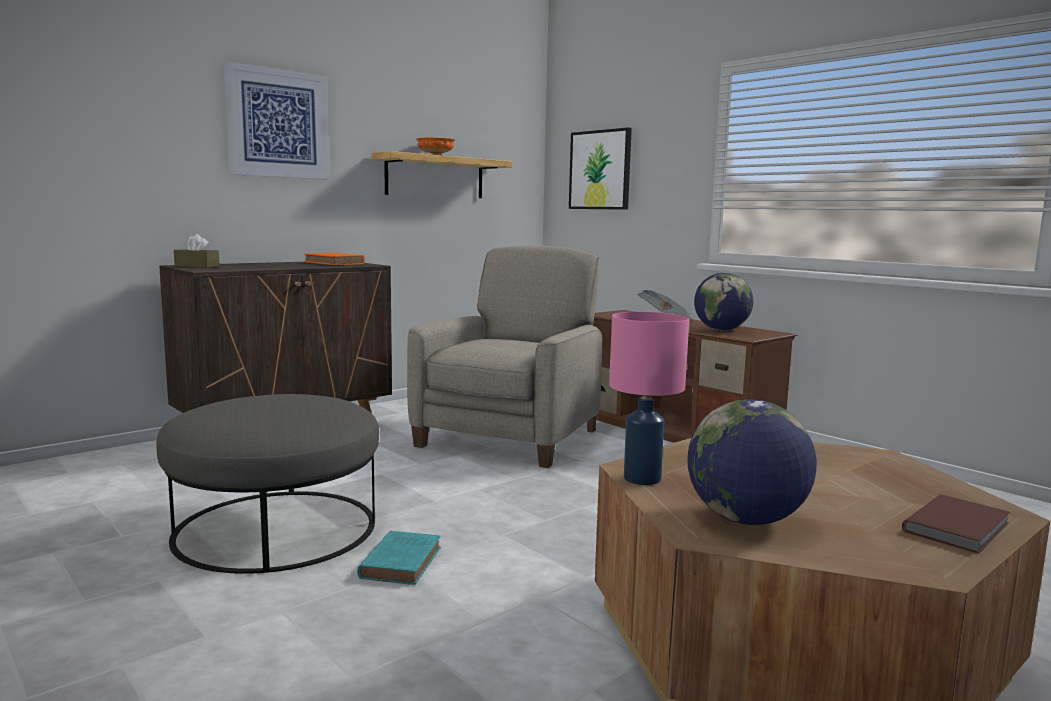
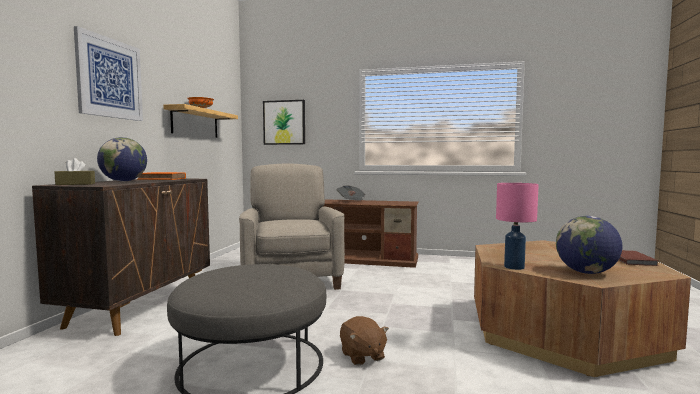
camera: 35 degrees left, 5 degrees down
(402, 561) = (362, 356): turquoise book -> brown plush toy
(721, 330) = (387, 202): globe -> globe (124, 181)

